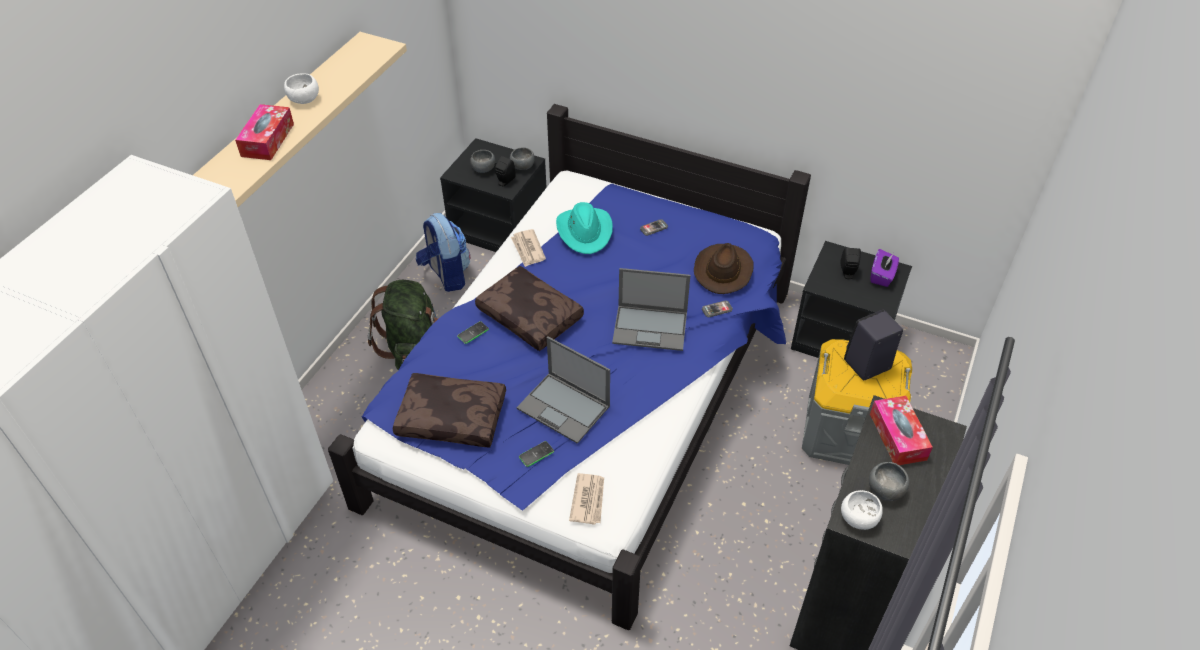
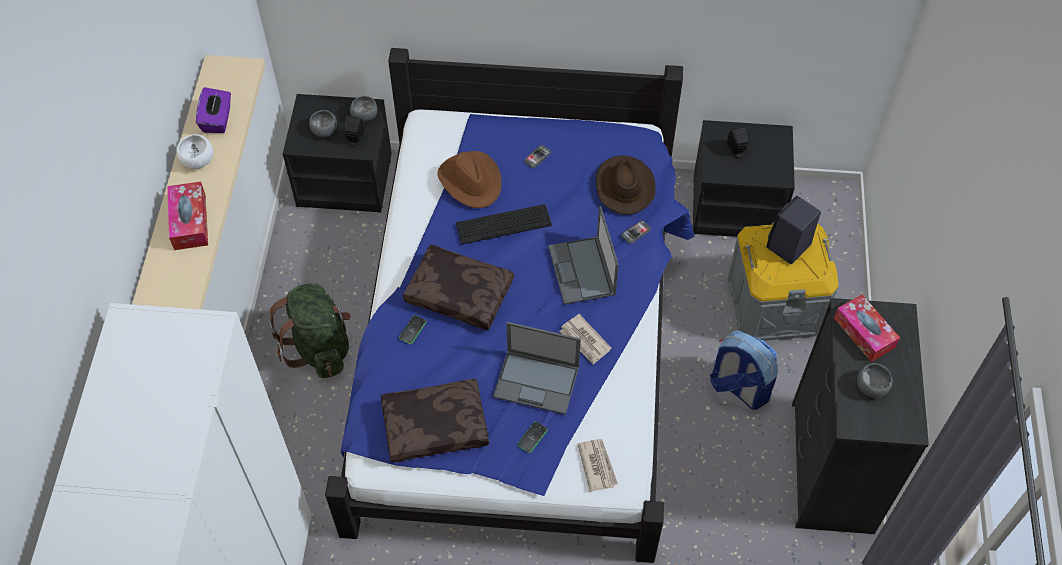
camera: 20 degrees left, 10 degrees up
(446, 275) = (314, 252): backpack -> backpack (738, 387)
(528, 249) = (422, 218): newspaper -> newspaper (585, 341)
(585, 231) = (471, 181): turquoise hat -> brown hat
(597, 271) = (503, 224): none -> keyboard
(651, 327) = (582, 271): laptop -> laptop turned 90 degrees clockwise
(859, 519) = (860, 421): white bowl -> none
(882, 276) = (769, 145): purple tissue box -> purple tissue box (217, 120)

